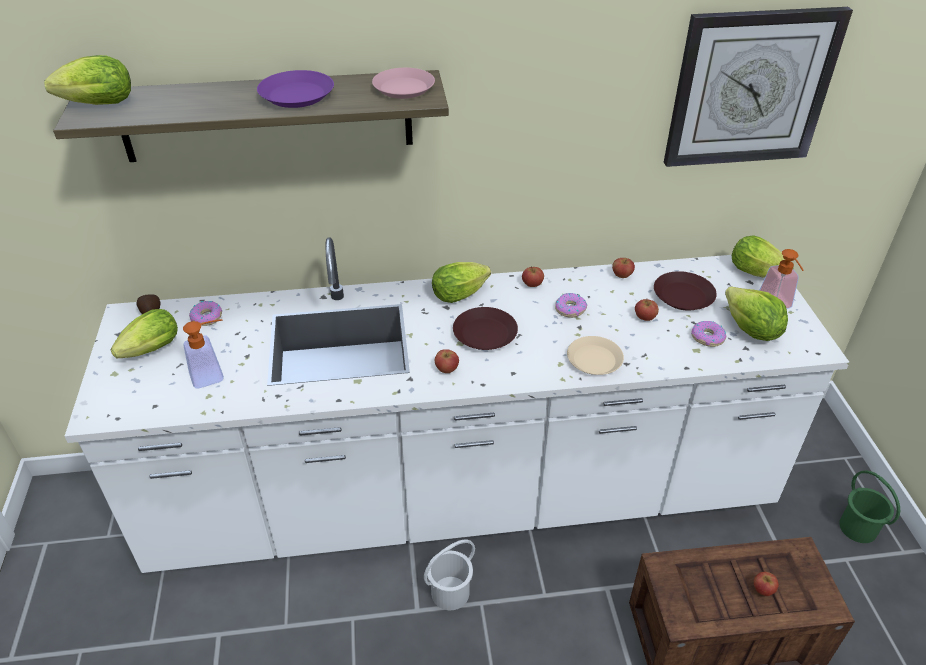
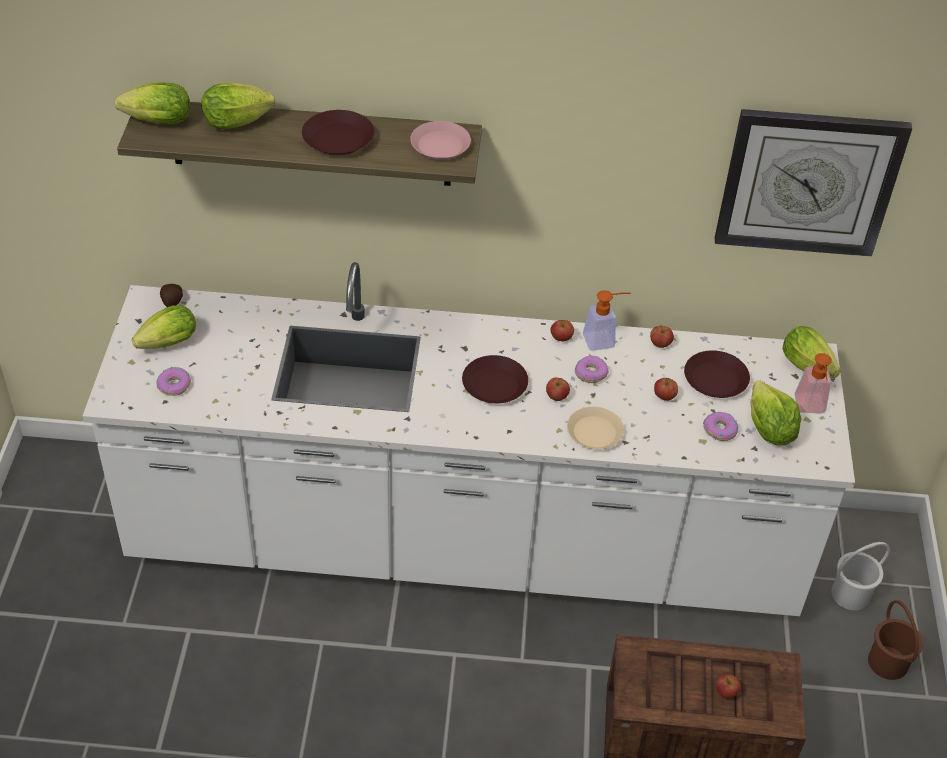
camera: 10 degrees right, 5 degrees up
(207, 317) = (225, 317): donut -> donut (174, 385)
(213, 375) = (223, 380): soap dispenser -> soap dispenser (604, 340)
(297, 96) = (338, 139): purple plate -> brown plate
(446, 369) = (445, 415): apple -> apple (556, 396)
(451, 593) = (426, 638): white bucket -> white bucket (851, 594)
(462, 294) = (485, 336): lettuce -> lettuce (240, 122)
(858, 527) = (888, 662): green bucket -> brown bucket

